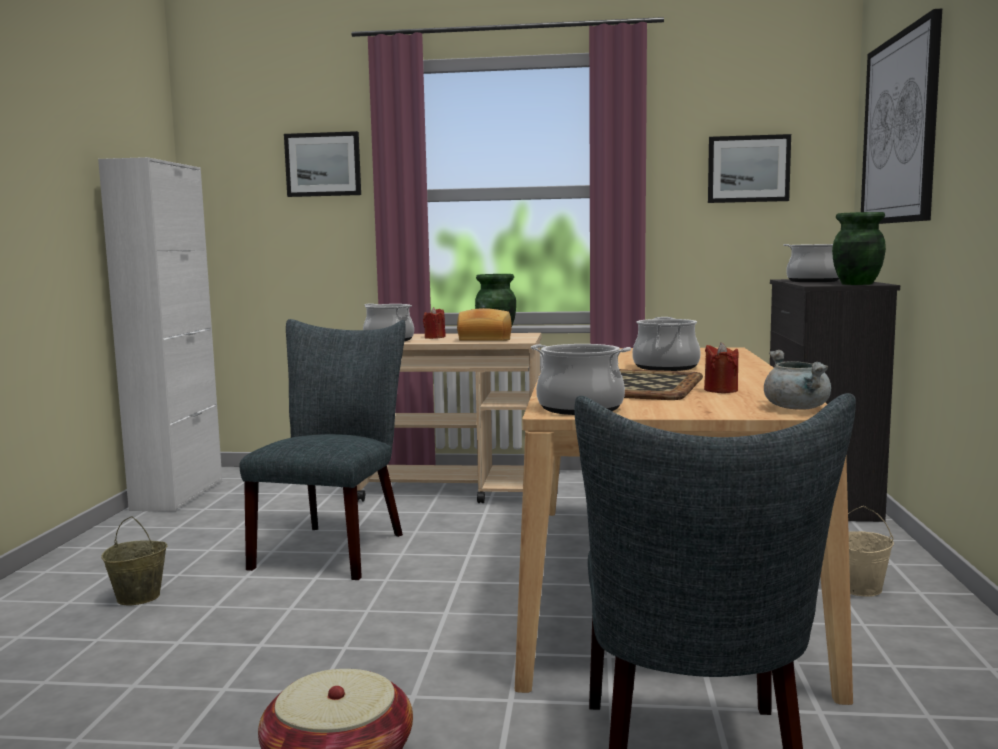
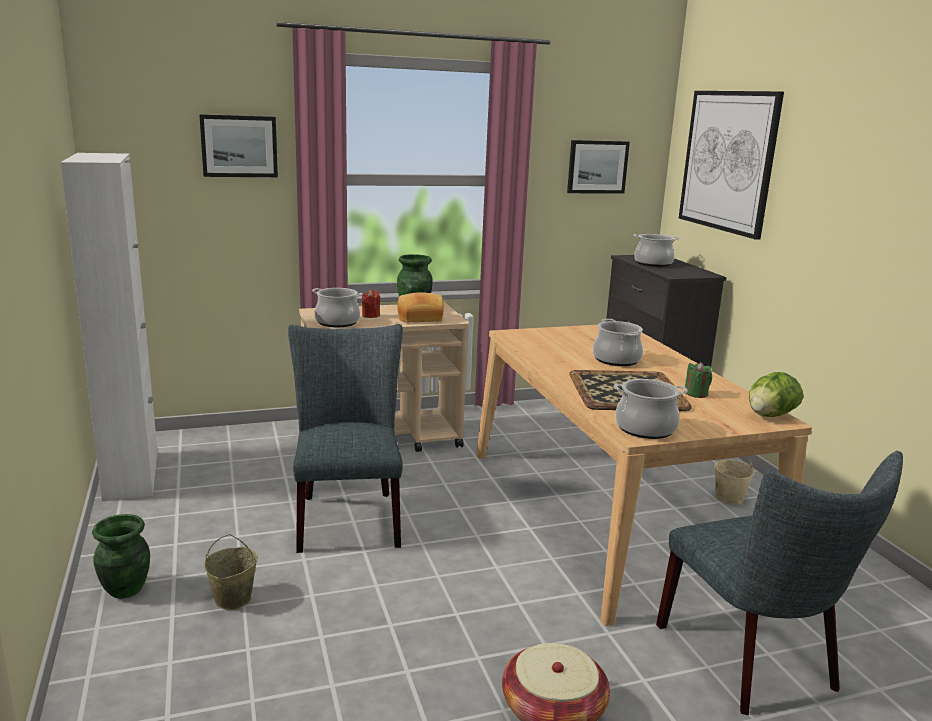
camera: 25 degrees left, 10 degrees up
(721, 390) = (696, 393): red candle -> green candle
(798, 408) = (770, 415): grey cooking pot -> lettuce
(856, 284) = (695, 274): green vase -> green vase (125, 590)

